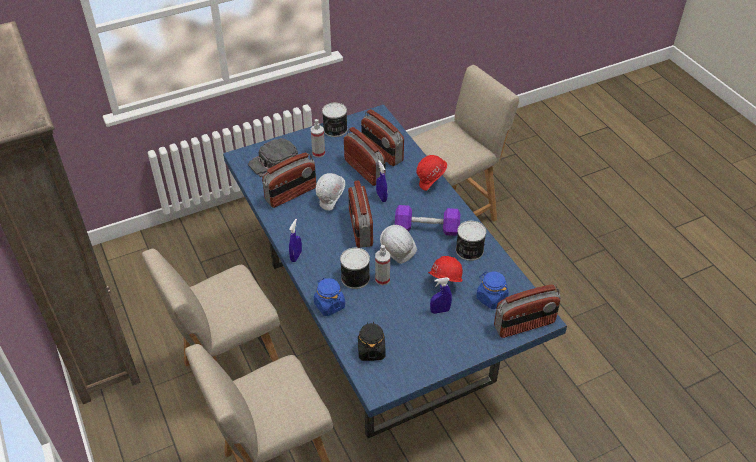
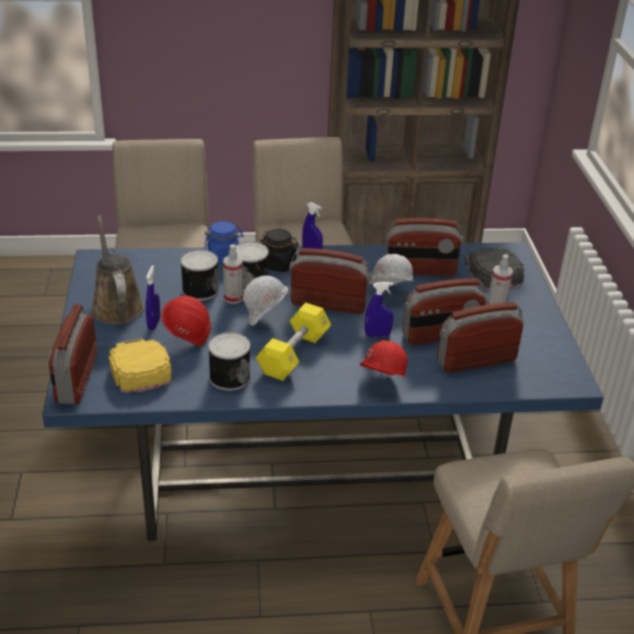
camera: 110 degrees right, 10 degrees down
(291, 194) = (420, 271): radio -> radio turned 75 degrees counterclockwise
(335, 130) = (546, 333): can -> can (199, 290)
(371, 350) = (142, 266): black jar -> black jar (278, 265)
(426, 228) = (294, 354): purple dumbbell -> yellow dumbbell
(433, 342) = (116, 306): none -> brown watering can
(491, 298) = (138, 367): blue jar -> yellow cap

